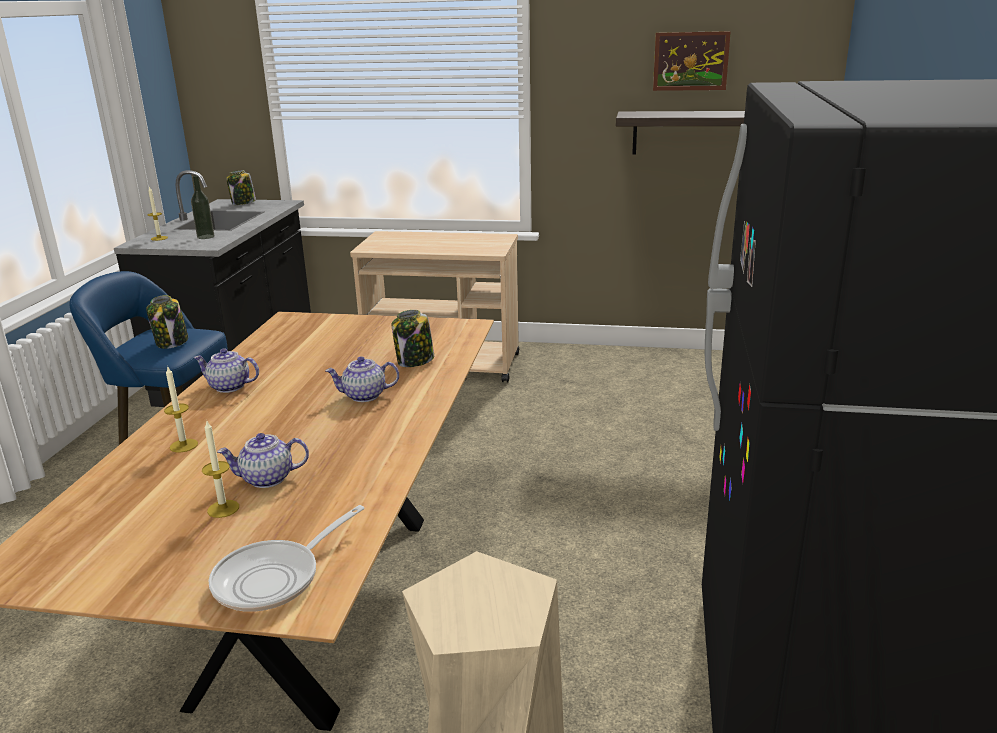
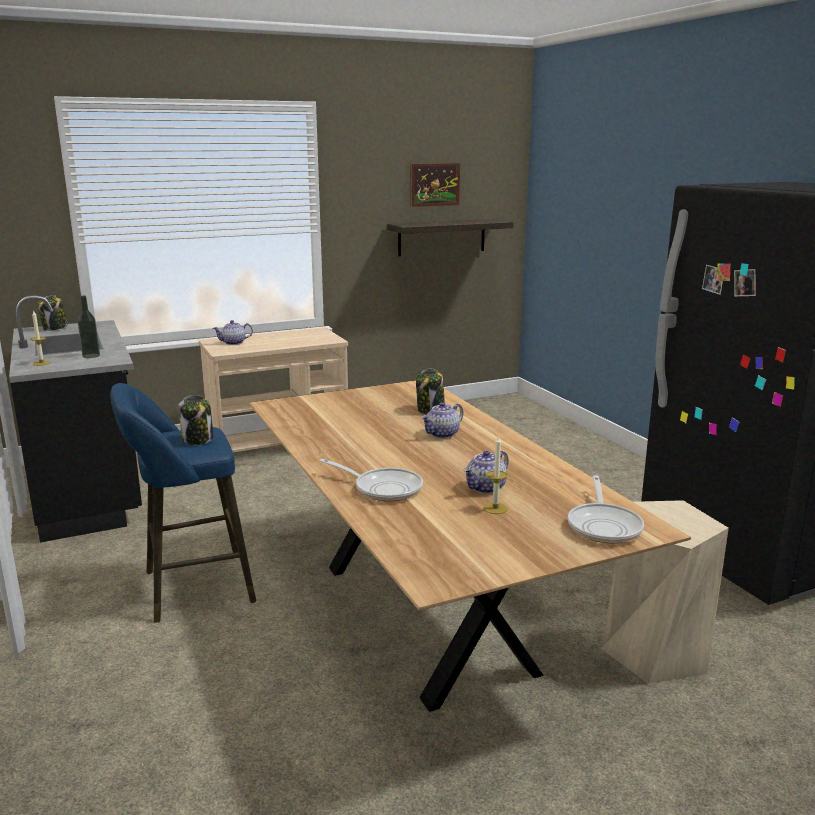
camera: 35 degrees left, 5 degrees down
(183, 445) = (383, 488): candle -> frying pan
(229, 387) = (330, 451): teapot -> teapot (233, 343)

